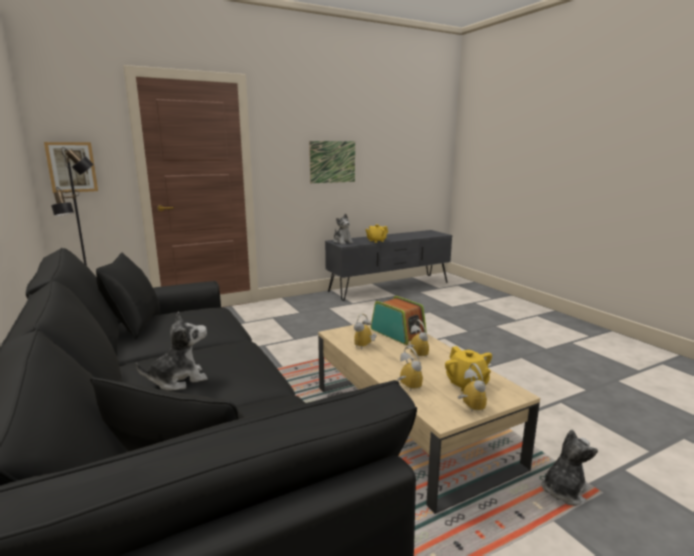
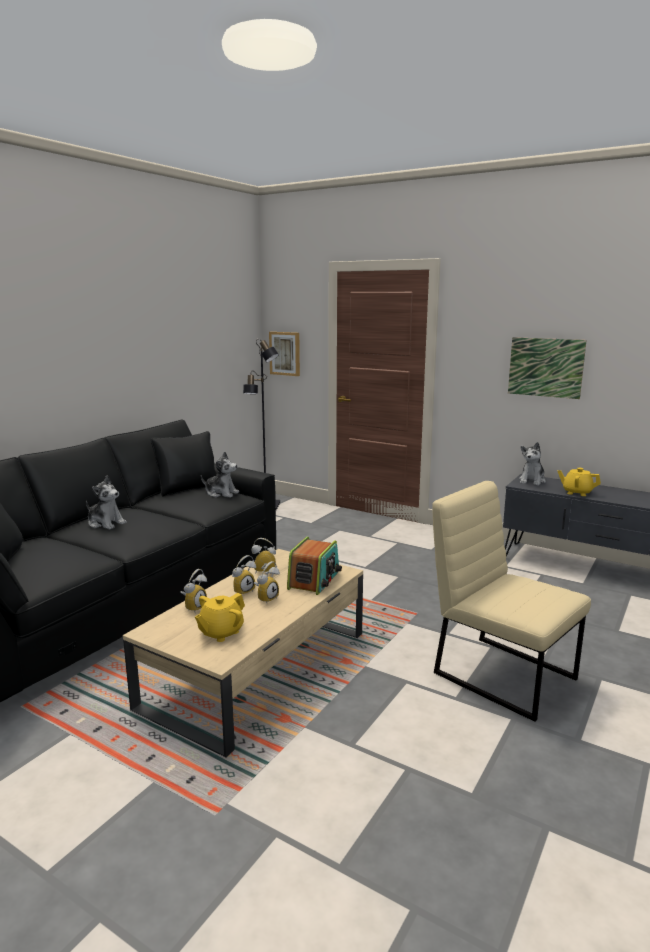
camera: 60 degrees right, 0 degrees up
(468, 407) = (175, 640): alarm clock -> alarm clock (243, 591)
(475, 345) = (501, 673): none -> beige chair
(563, 490) = (204, 785): plush toy -> plush toy (221, 493)

